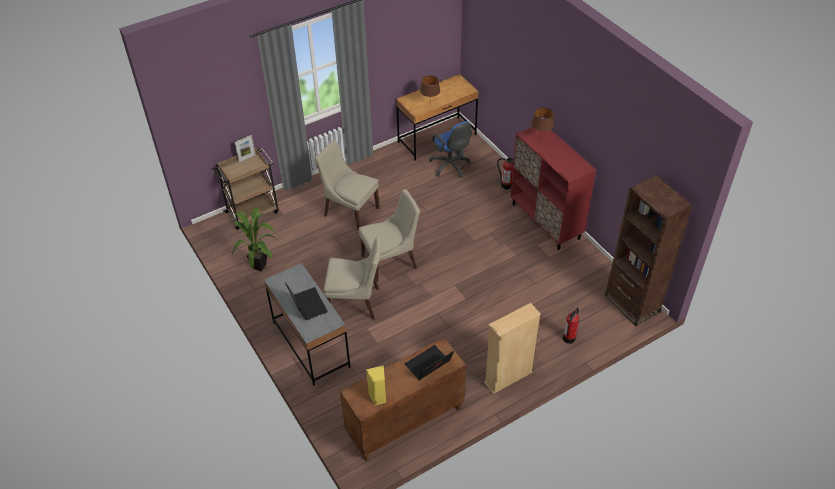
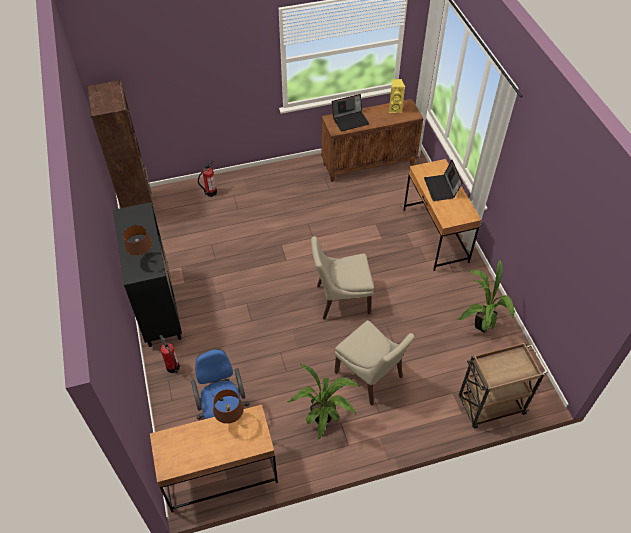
camera: 165 degrees left, 5 degrees up
(247, 158) = (502, 380): picture frame -> none
(311, 344) = (435, 235): grey desk -> brown desk
(356, 302) = (386, 264): beige chair -> none
(377, 177) = (323, 422): none -> potted plant
(508, 377) = (276, 175): beige bookcase -> none
(545, 221) = (158, 307): red cabinet -> black cabinet

